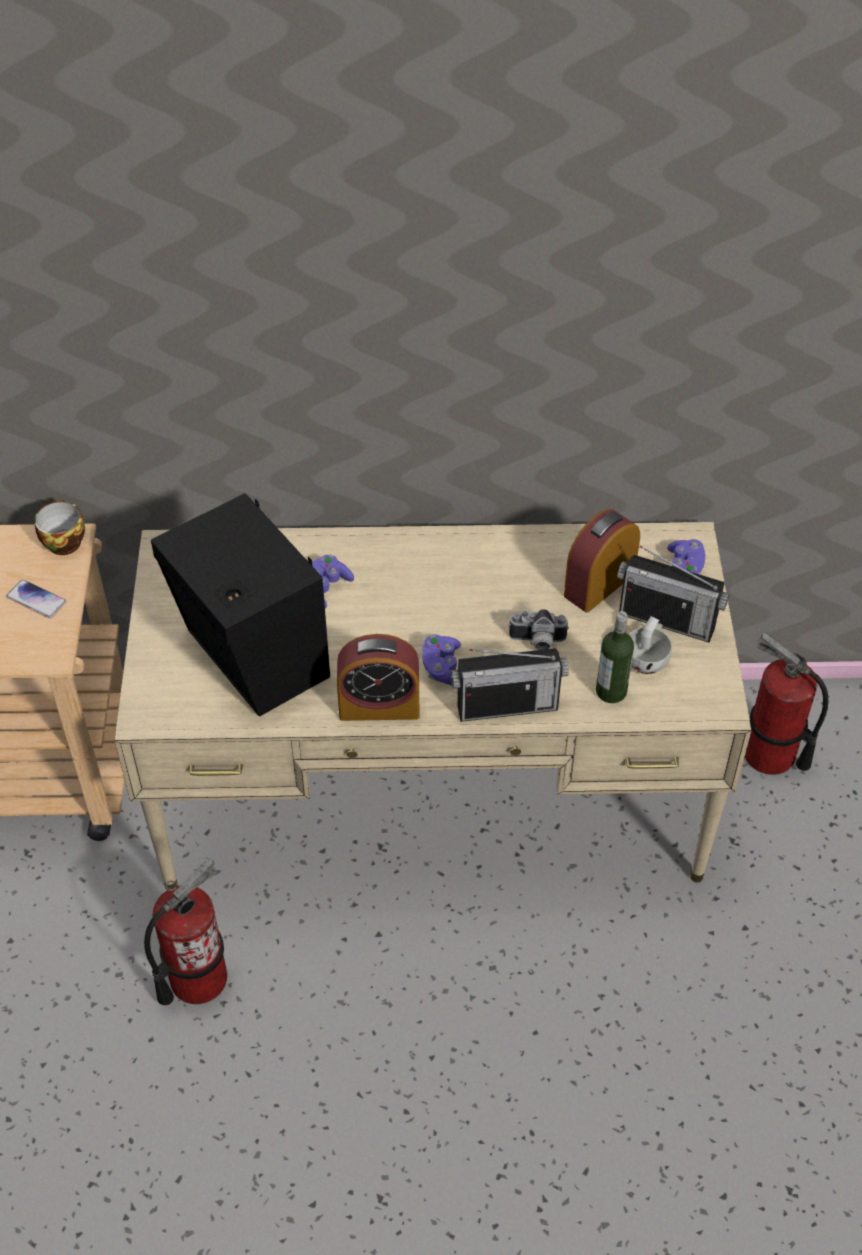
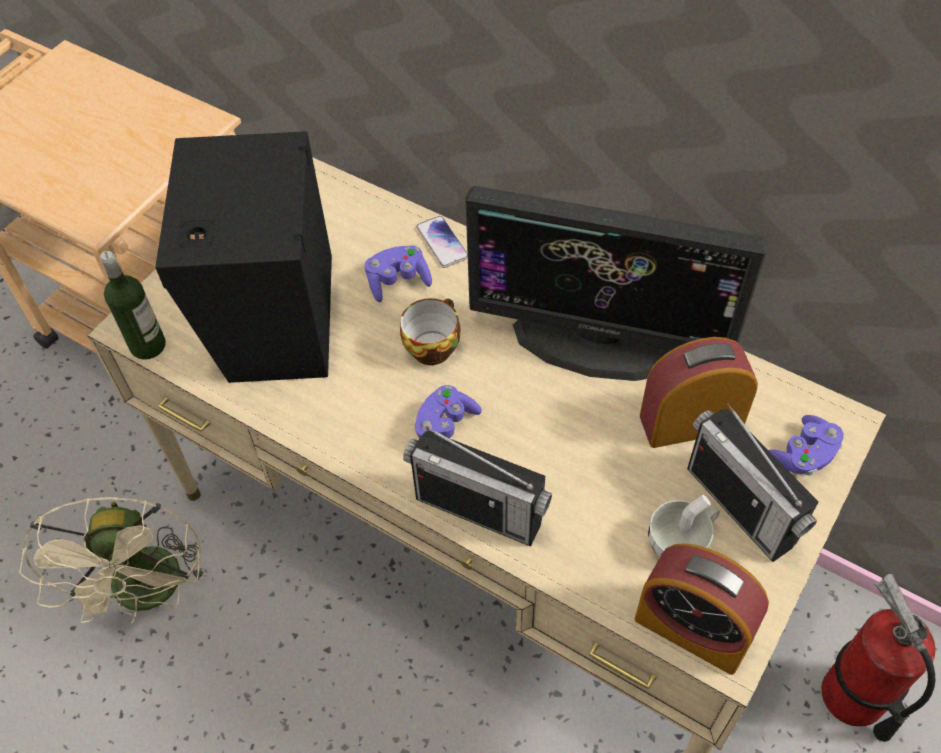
camera: 35 degrees right, 5 degrees up
(36, 600) = (128, 165): phone -> phone (442, 242)
(63, 541) = (197, 121): cup -> cup (432, 346)
(197, 978) = (149, 594): fire extinguisher -> beige fan
(379, 706) = (349, 435): alarm clock -> alarm clock (692, 628)
(500, 561) = (598, 340): none -> monitor
(537, 642) = (569, 453): camera -> none
(611, 691) = (609, 558): bottle -> bottle (148, 345)

